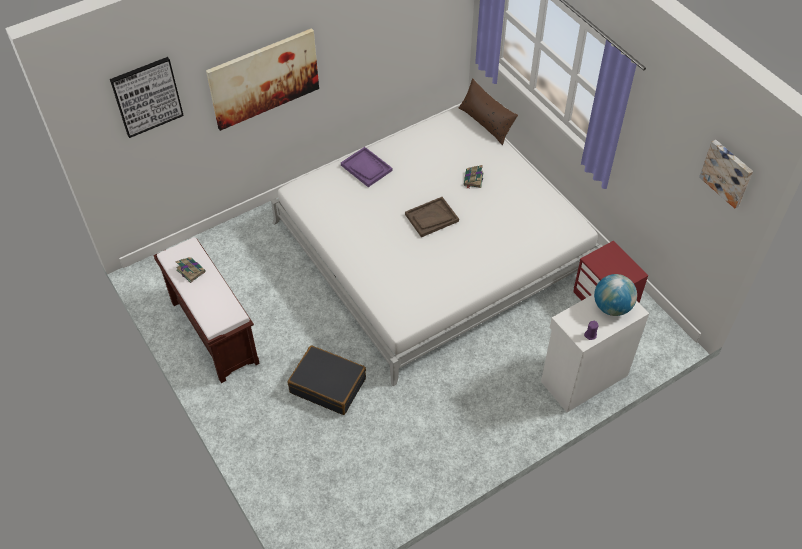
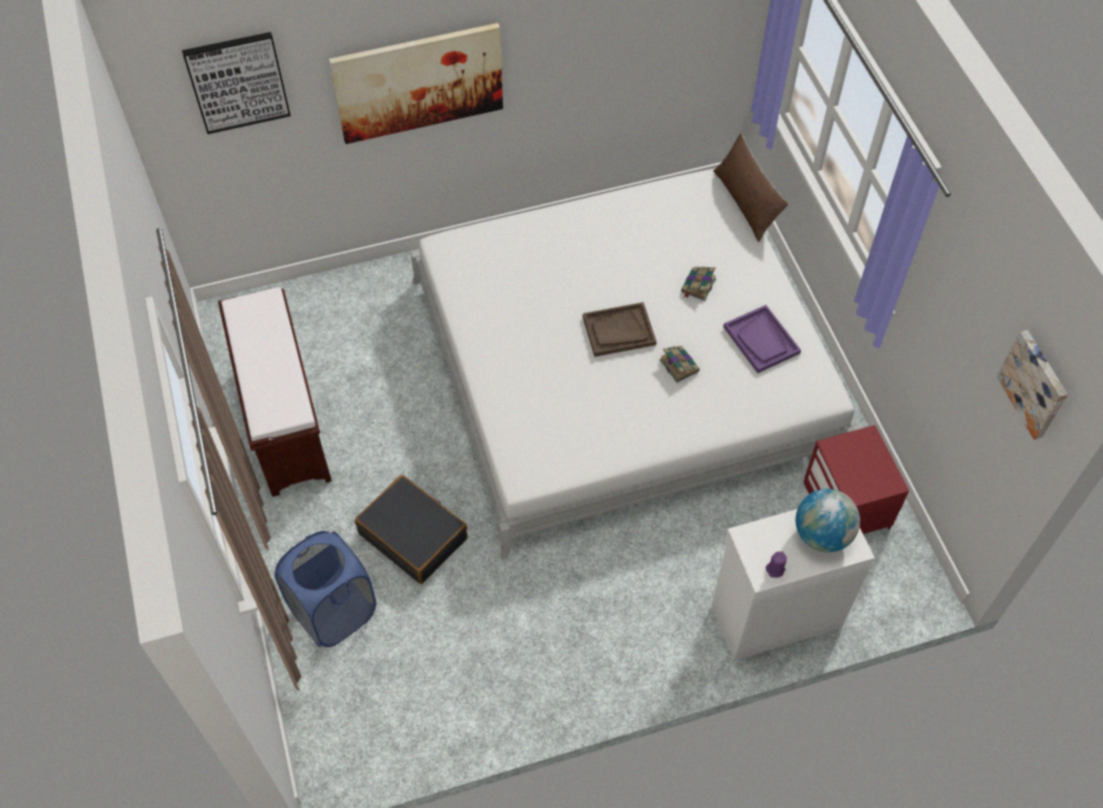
camera: 15 degrees right, 5 degrees up
(190, 270) = (258, 335): book -> book (678, 365)
(289, 448) = (334, 612): none -> blue laundry basket
(366, 168) = (551, 235): purple tray -> purple tray (761, 340)

